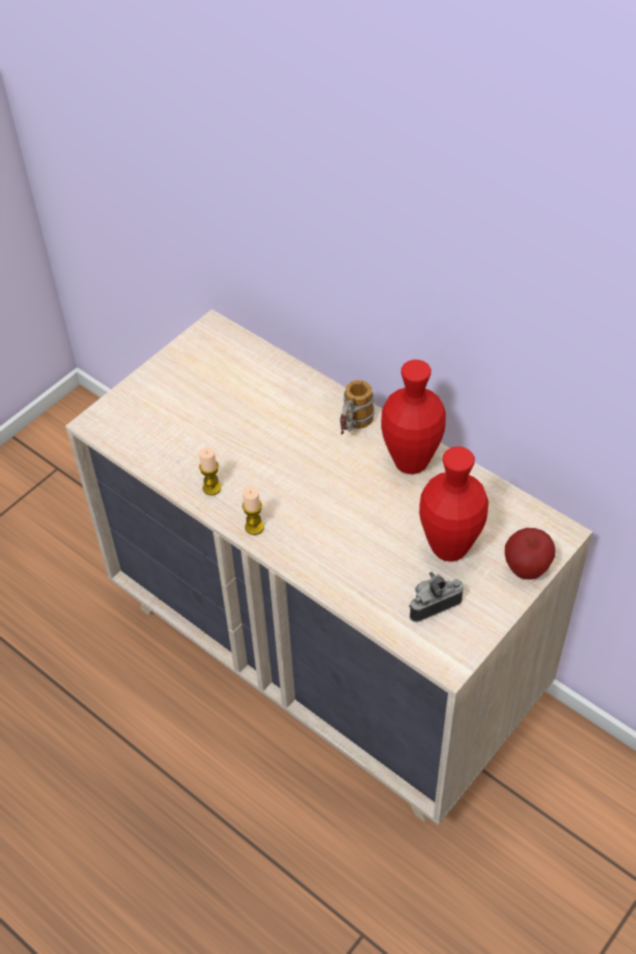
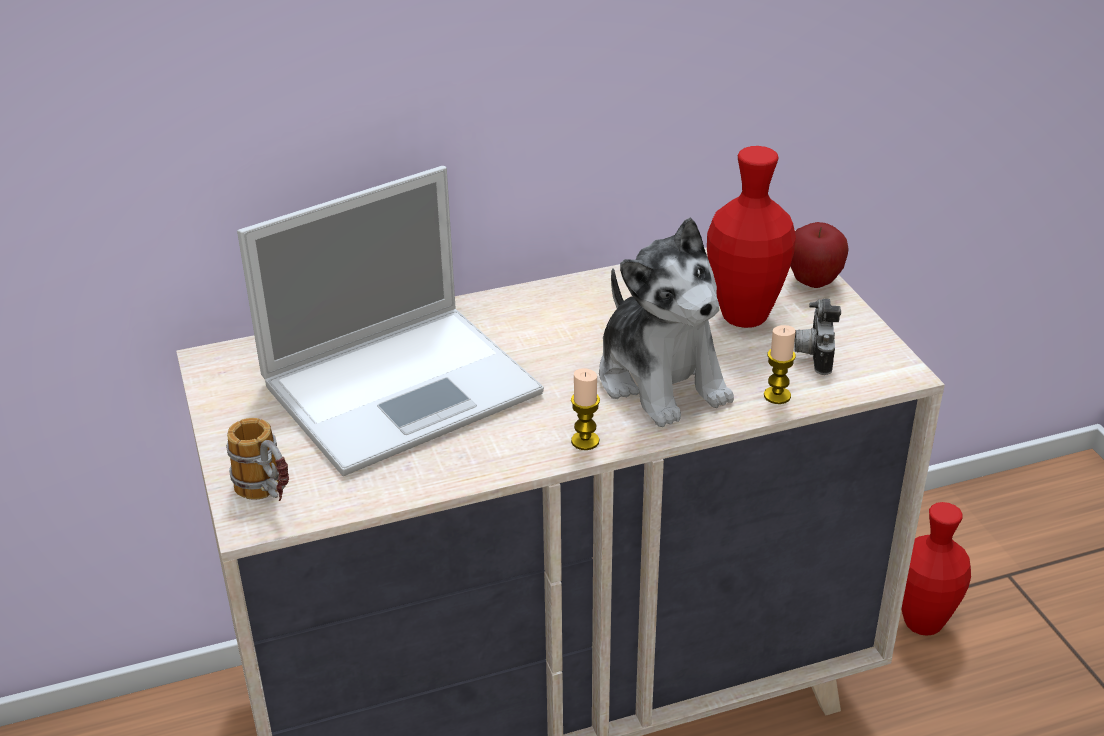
camera: 60 degrees left, 15 degrees down
(212, 488) = (486, 453): candle -> candle (777, 396)
(248, 420) = (405, 386): none -> laptop
(343, 535) = (661, 379): none -> plush toy
(353, 428) = (505, 316): mug -> mug (269, 496)
(411, 462) = (599, 297): red vase -> red vase (923, 623)

